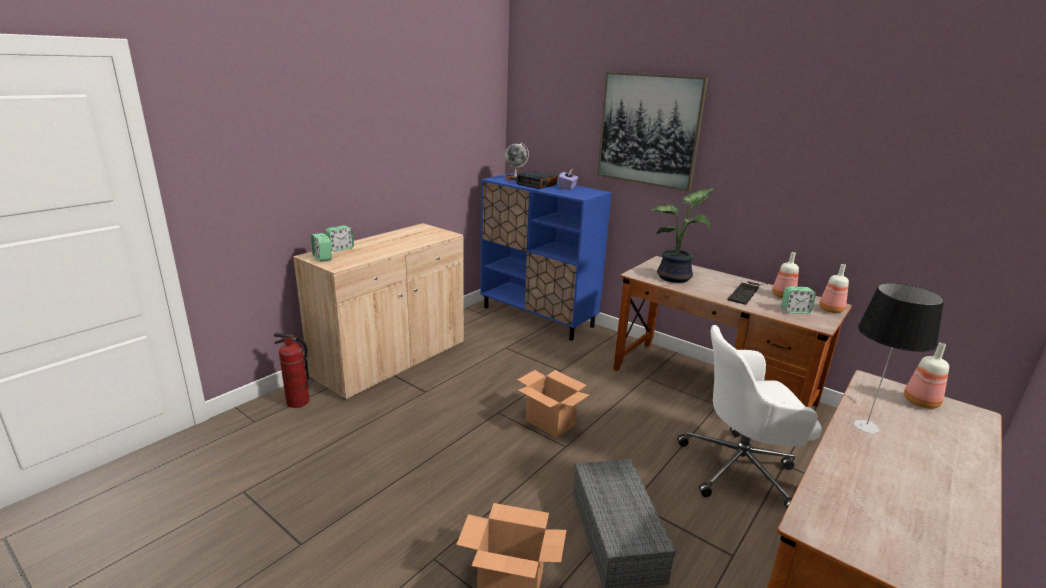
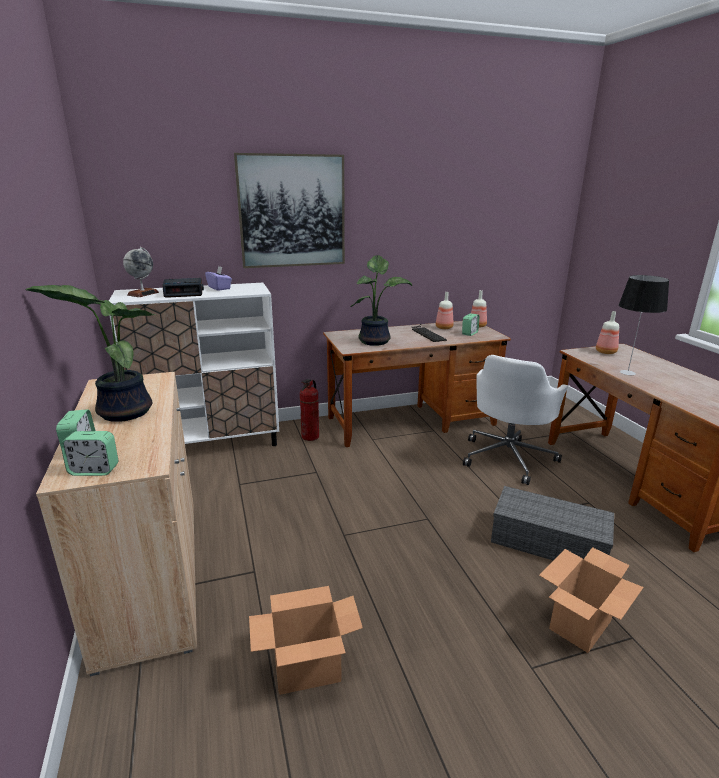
camera: 55 degrees left, 0 degrees up
(297, 402) = (137, 711): fire extinguisher -> fire extinguisher (310, 437)
(391, 242) = (122, 411): none -> potted plant
(538, 317) = (211, 443): blue cabinet -> white cabinet
(549, 423) = (387, 512): cardboard box -> cardboard box (306, 669)

